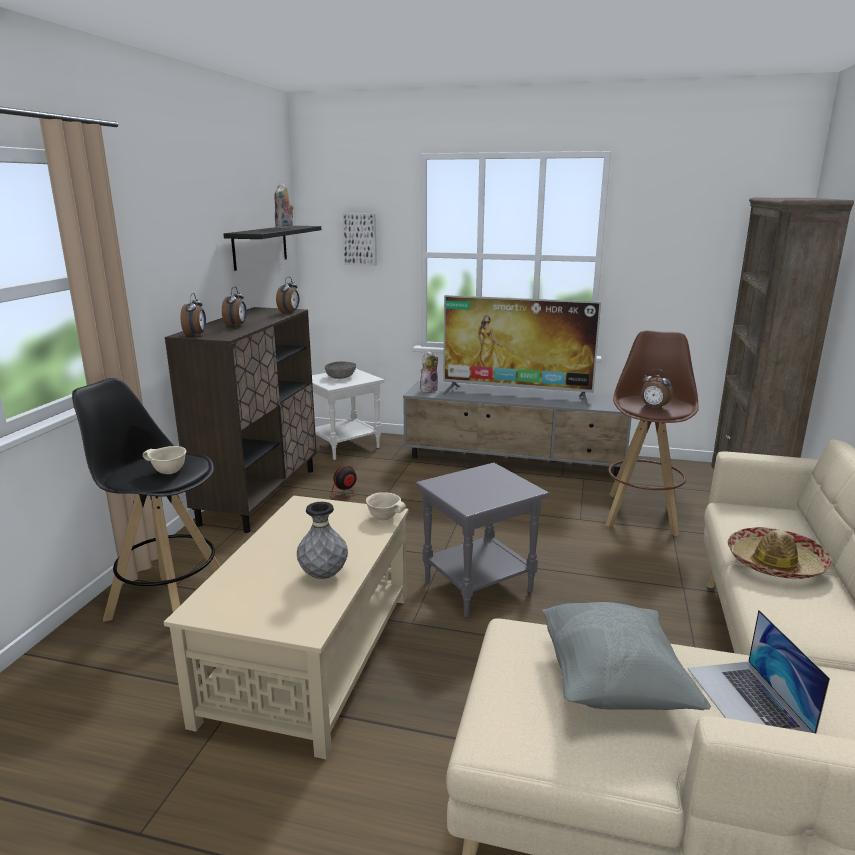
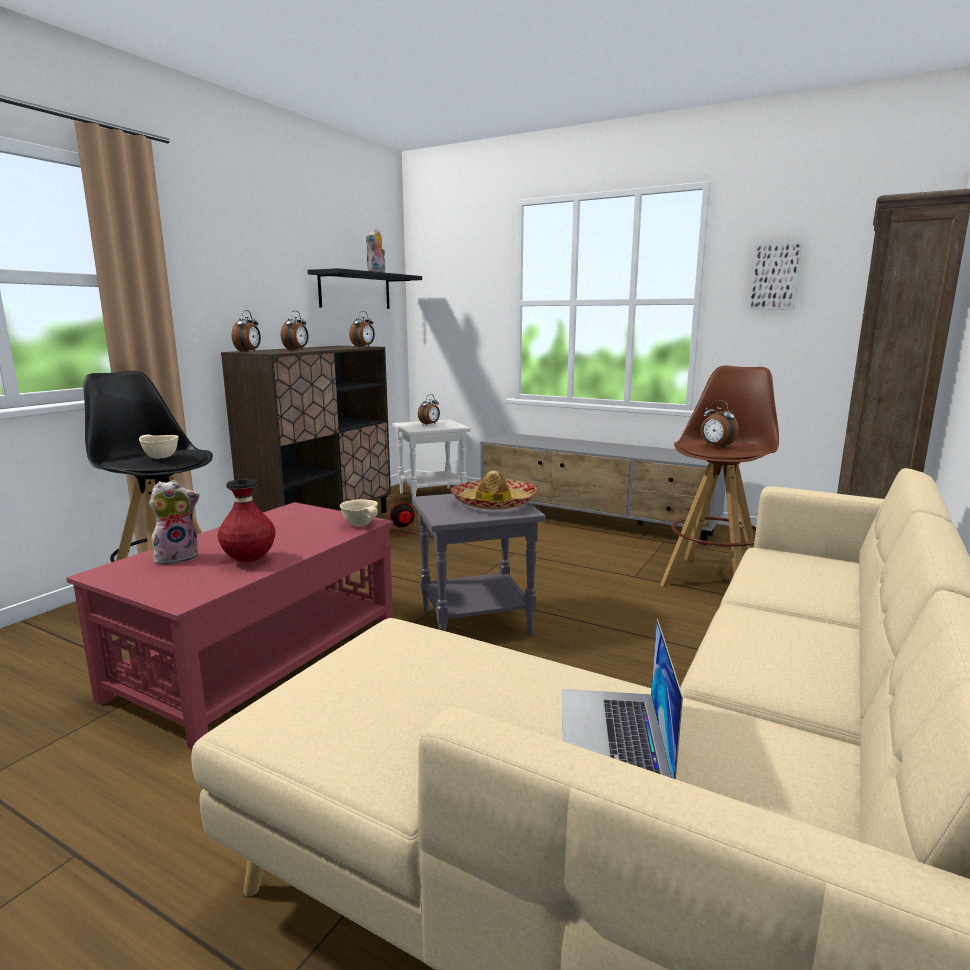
camera: 15 degrees right, 5 degrees down
(310, 655) = (258, 658): beige coffee table -> red coffee table
(323, 575) = (249, 561): grey vase -> red vase
(340, 377) = (430, 424): grey bowl -> alarm clock
(360, 239) = (460, 290): picture -> picture (775, 277)
(428, 390) = (510, 439): plush toy -> plush toy (178, 557)
(516, 395) = (598, 447): television -> none
(612, 684) = (451, 690): grey pillow -> none
(775, 563) = (781, 606): hat -> hat (494, 503)

